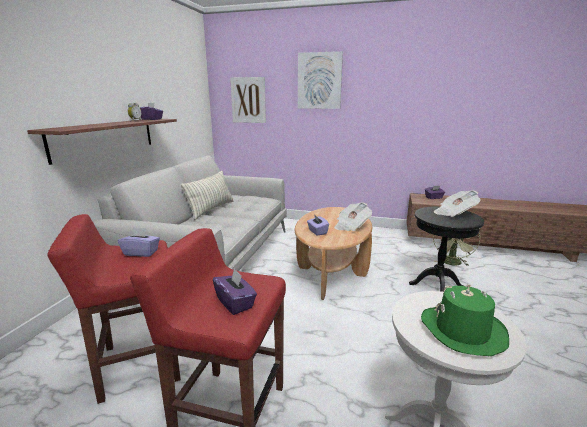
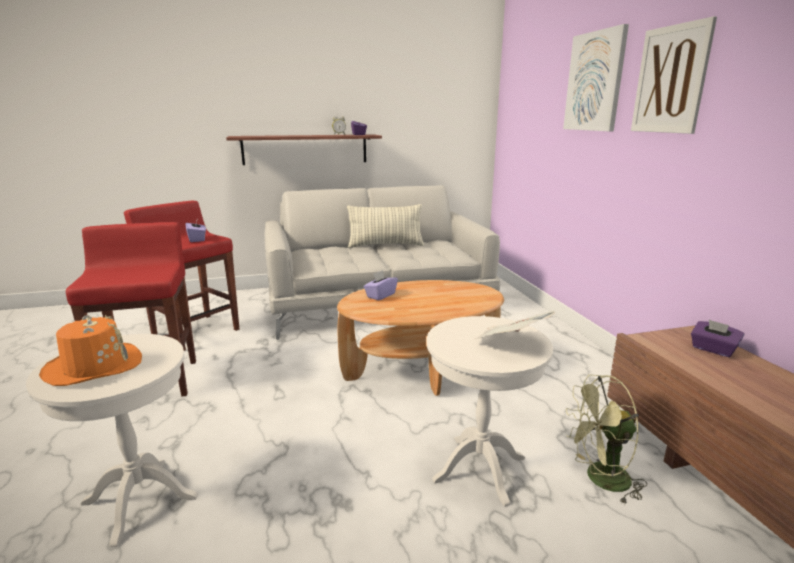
camera: 60 degrees right, 0 degrees up
(235, 303) = (117, 275): purple tissue box -> none
(248, 100) = (524, 115): picture -> picture (670, 80)
(351, 226) = (425, 308): newspaper -> none
(437, 286) = (479, 469): black side table -> white side table
(462, 331) = (94, 366): green hat -> orange hat

